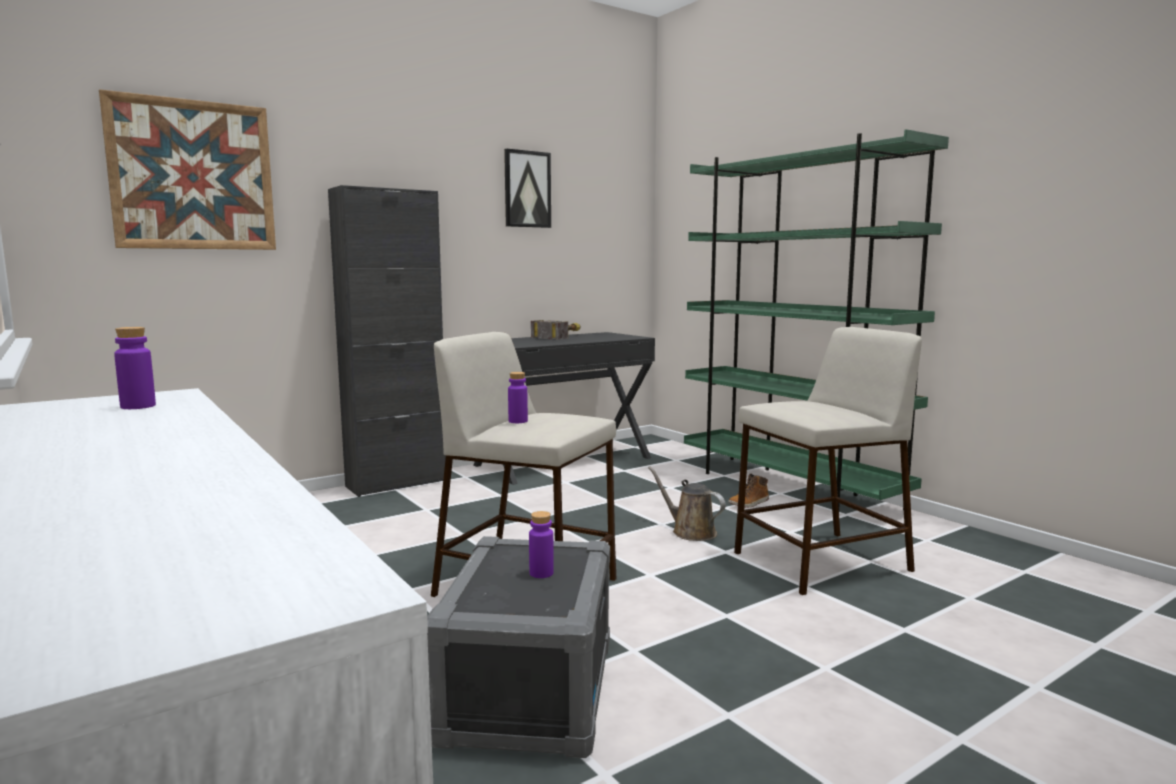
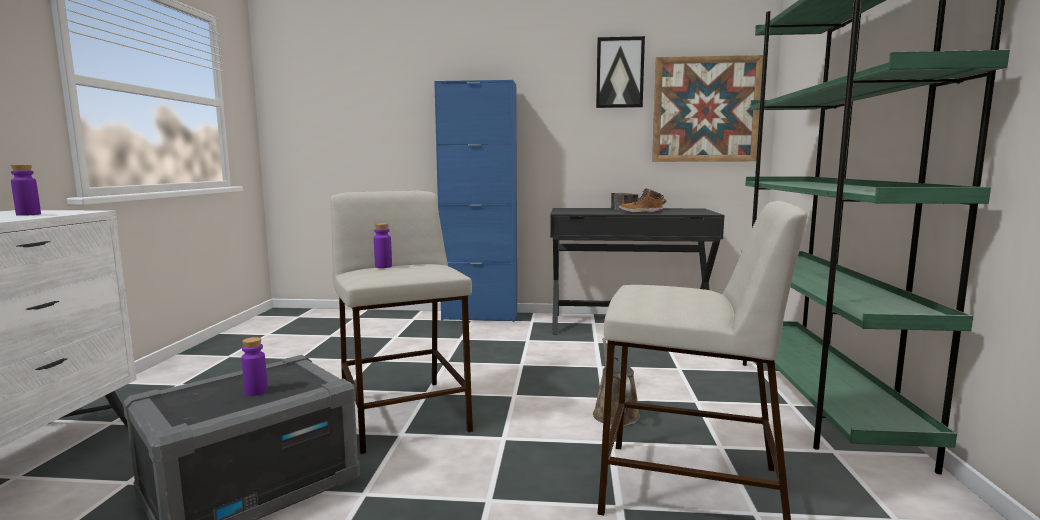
camera: 40 degrees right, 0 degrees up
(193, 175) = (355, 83): picture -> picture (705, 109)
(397, 483) = (480, 316): black cabinet -> blue cabinet
(749, 503) = (731, 405): boot -> boot (640, 212)

